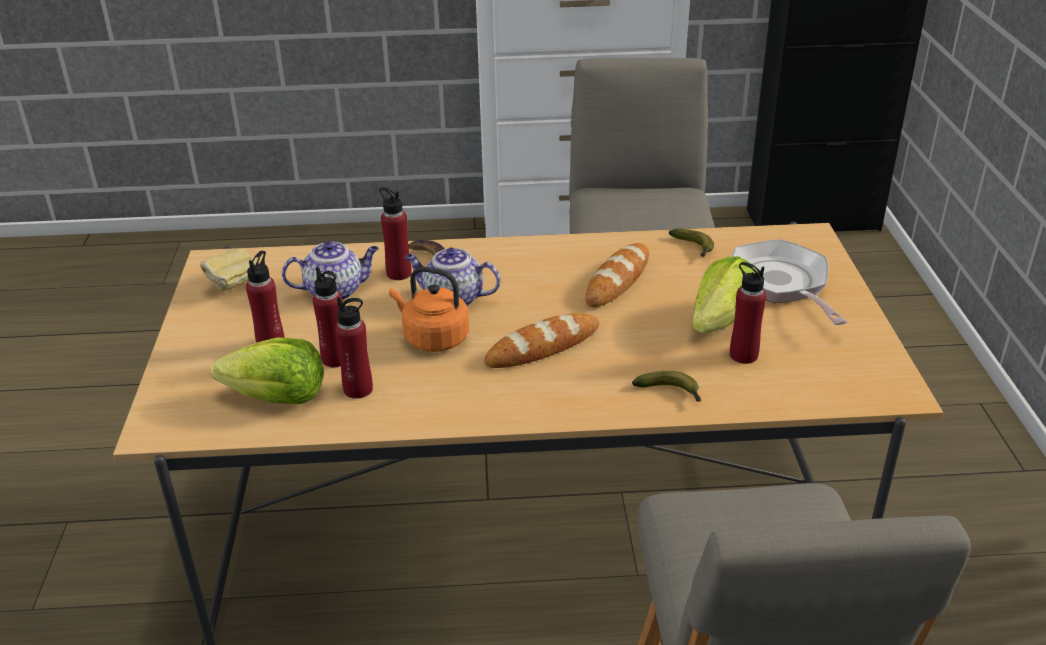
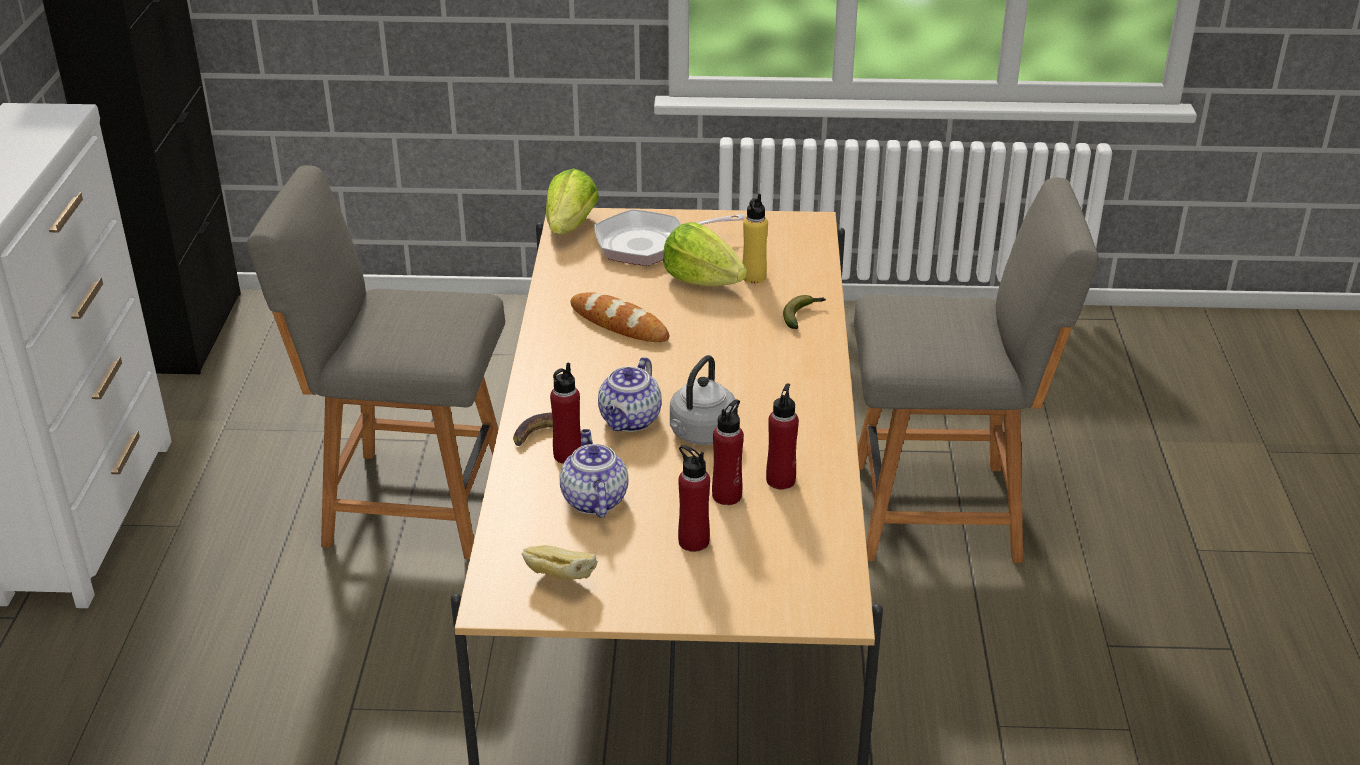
camera: 85 degrees left, 0 degrees up
(277, 398) = (790, 531): lettuce -> lettuce (570, 226)
(433, 338) = (700, 434): orange kettle -> grey kettle
(542, 347) = (725, 372): bread -> none
(694, 248) = (573, 278): banana -> none
(743, 355) = (753, 277): red bottle -> yellow bottle

